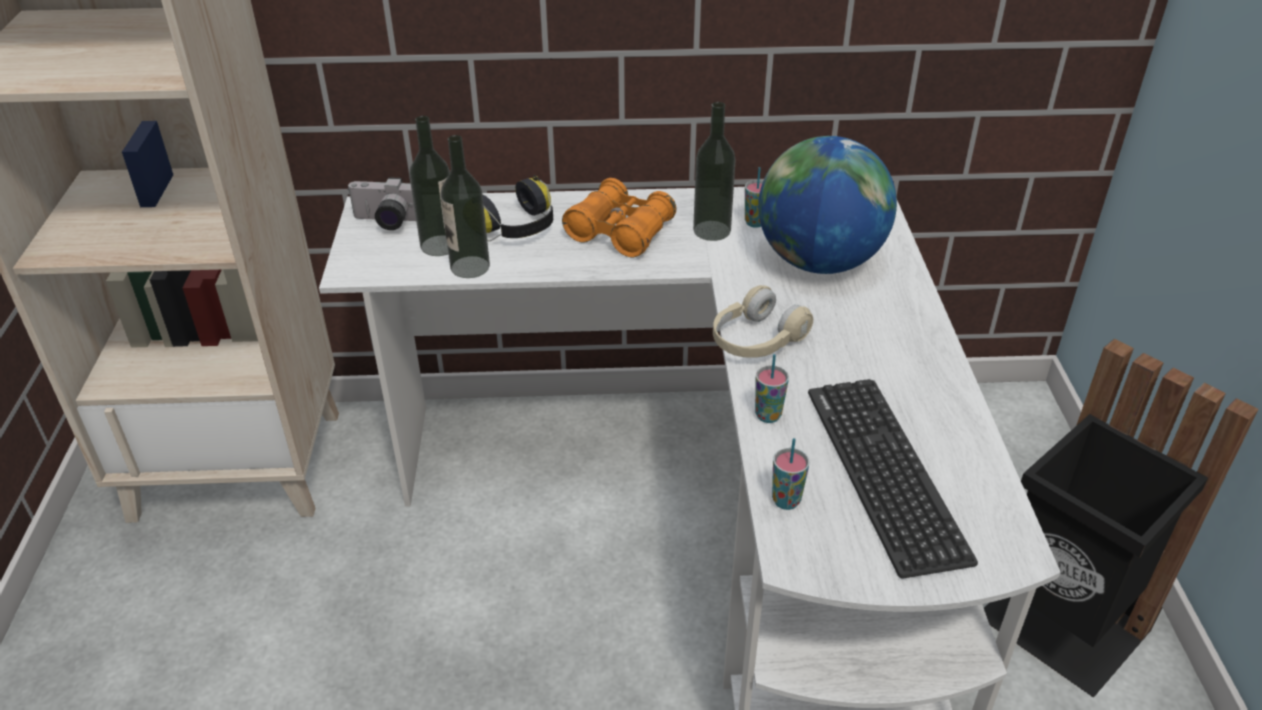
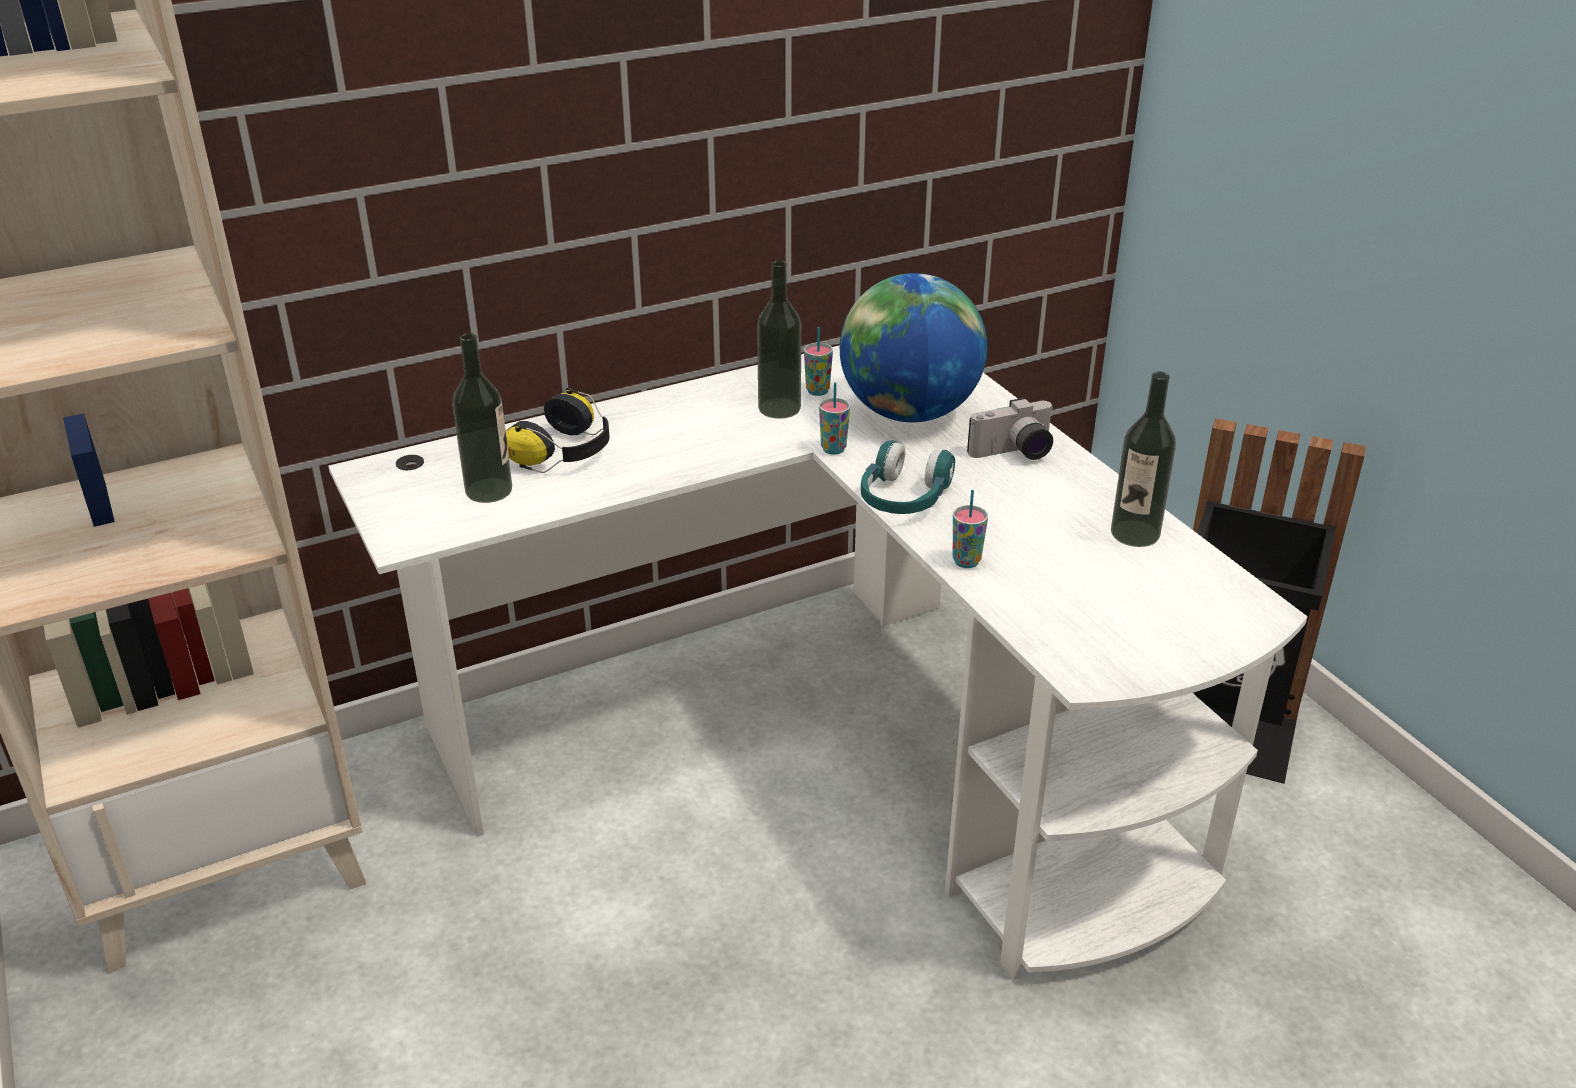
camera: 25 degrees left, 5 degrees down
(386, 222) = (404, 480): camera -> camera (1014, 453)
(470, 267) = (543, 503): bottle -> bottle (1135, 533)
(620, 232) = (683, 431): orange binoculars -> none
(756, 340) = (903, 498): beige headphones -> turquoise headphones
(786, 501) = (1039, 629): cup -> cup (833, 449)
(885, 473) = (1108, 580): keyboard -> none

